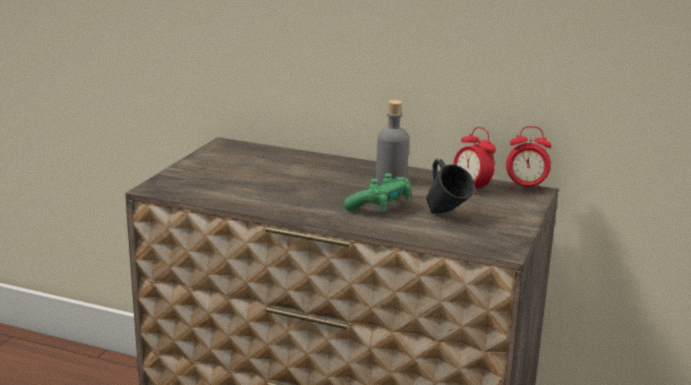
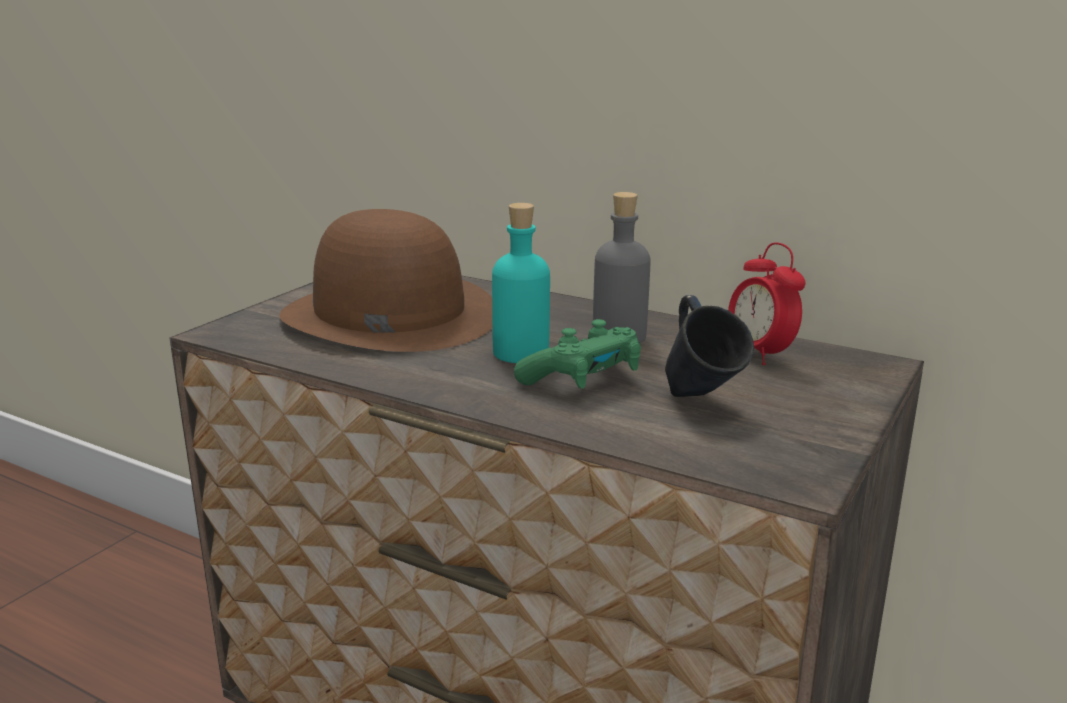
camera: 10 degrees right, 0 degrees up
(250, 174) = (388, 314): none -> brown hat
(339, 193) = (521, 353): none -> turquoise bottle
(526, 188) = (861, 357): alarm clock -> none

